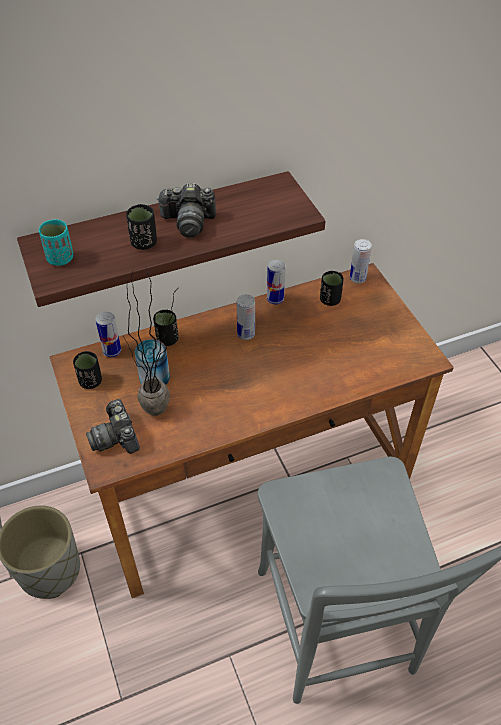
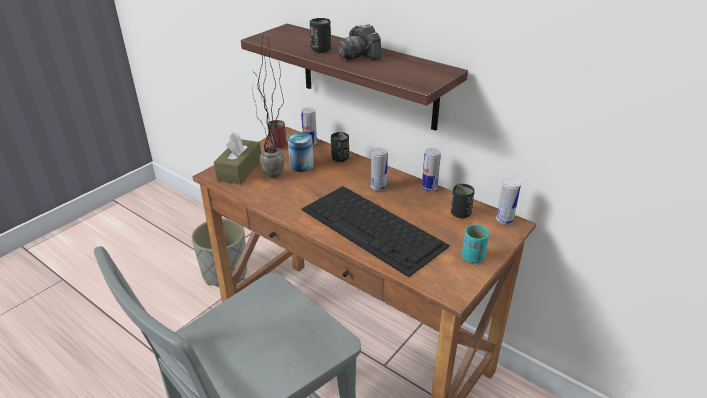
camera: 60 degrees right, 15 degrees down
(60, 258) = (280, 36): turquoise cup -> turquoise cup (472, 257)
(90, 381) = (278, 145): black cup -> red cup
(116, 437) = (240, 170): camera -> brown tissue box
(310, 368) = (373, 227): none -> keyboard

